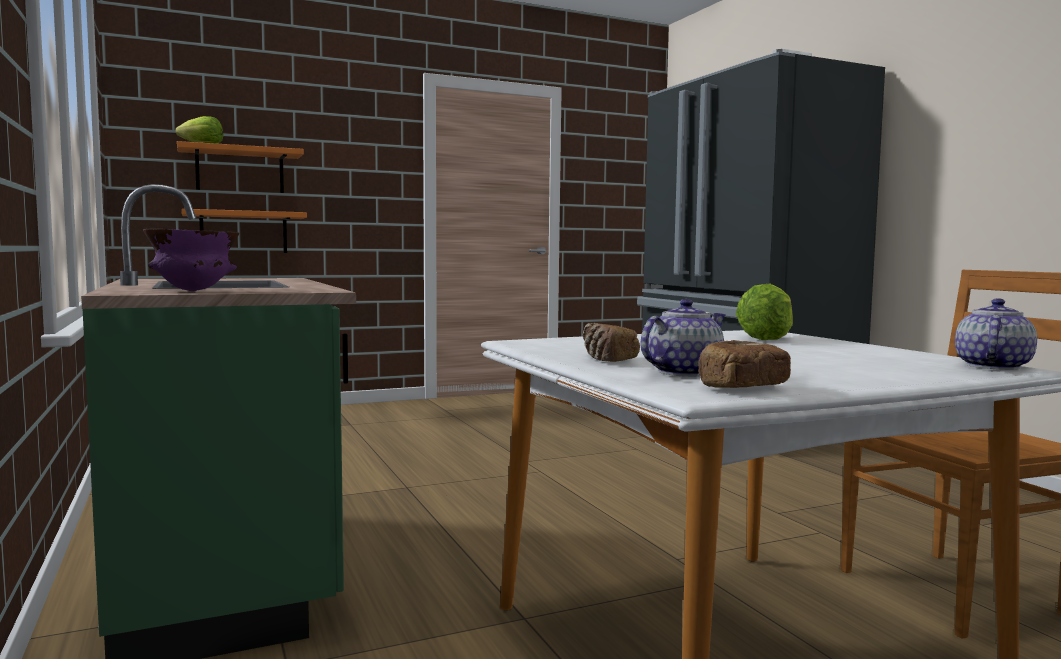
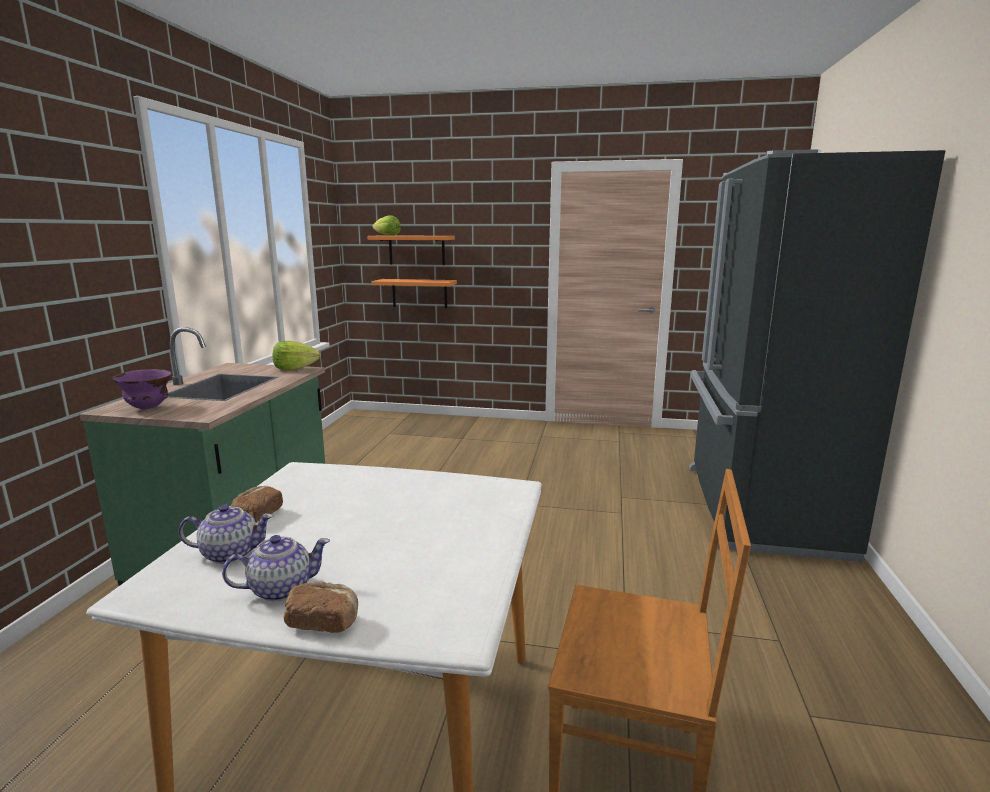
camera: 35 degrees right, 10 degrees up
(741, 387) = (185, 592): bread -> bread (323, 622)
(767, 338) = (471, 504): lettuce -> lettuce (294, 368)
(991, 366) = (457, 623): teapot -> teapot (280, 589)

